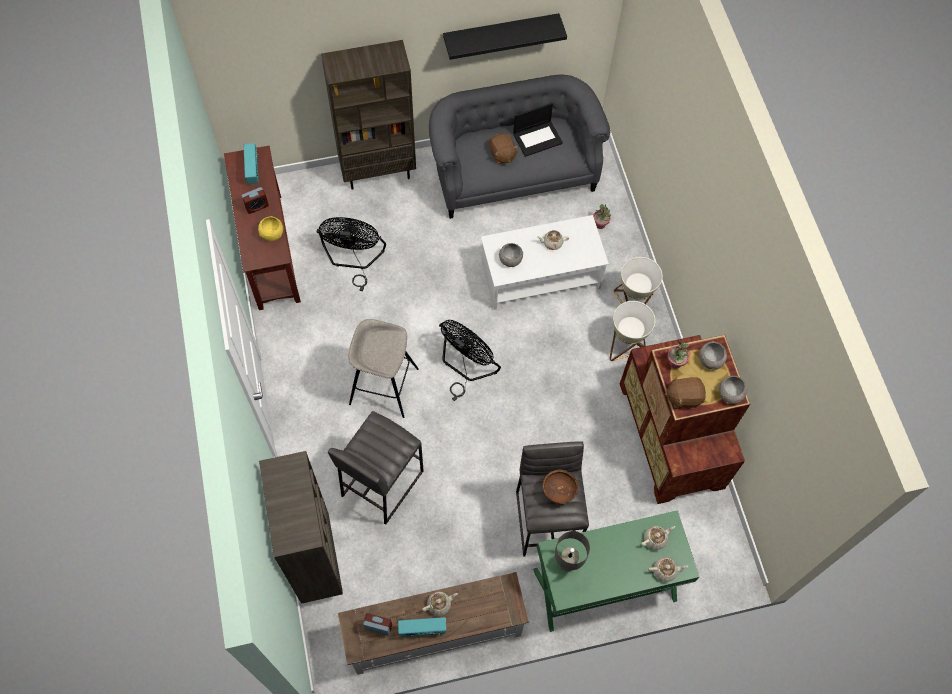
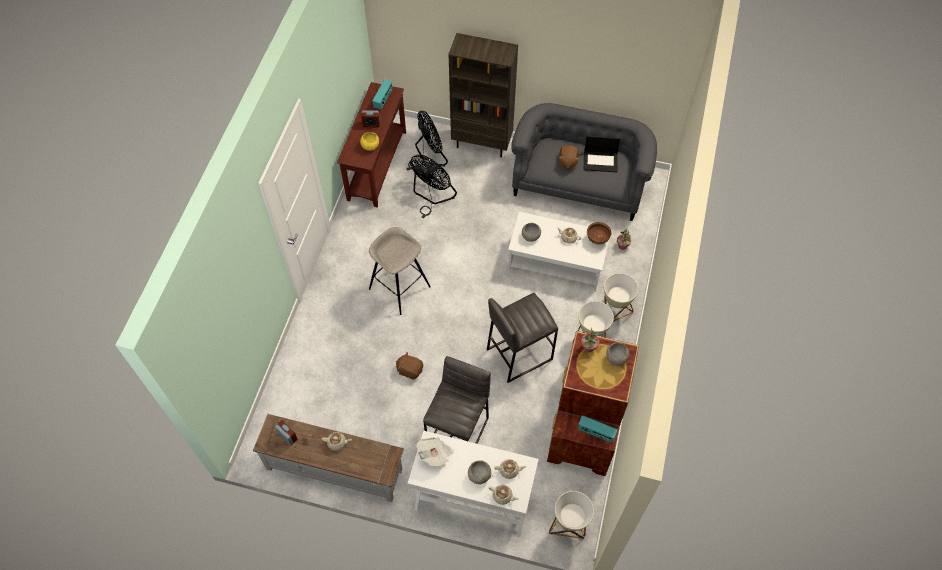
camera: 30 degrees right, 5 degrees down
(316, 561) = (284, 381): brown bookcase -> none
(381, 483) = (358, 351): grey stool -> grey stool (518, 354)
(422, 630) = (315, 453): radio -> radio (596, 433)
(464, 366) = (463, 299): black fan -> black fan (427, 153)
(501, 33) = (595, 68): black shelf -> none
(558, 492) = (459, 404): brown bowl -> brown bowl (597, 239)
(567, 563) = (435, 454): grey table lamp -> newspaper
(604, 585) = (473, 498): green desk -> white desk
(683, 397) = (579, 374): brown plush toy -> brown plush toy (410, 370)
(719, 562) = (568, 526): none -> planter
(730, 393) = (617, 388): grey bowl -> grey bowl (479, 475)

